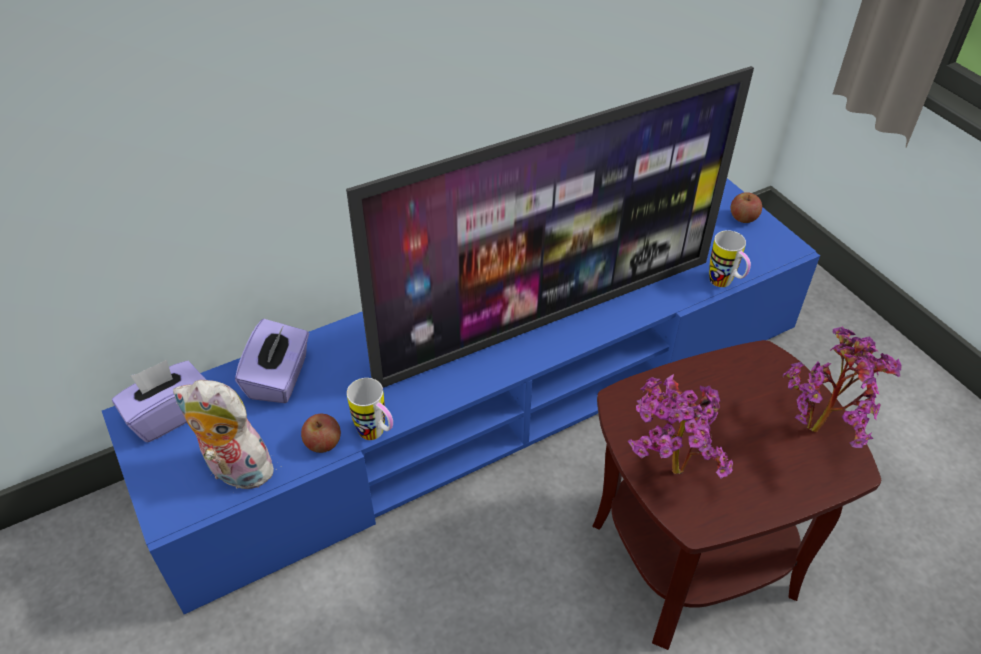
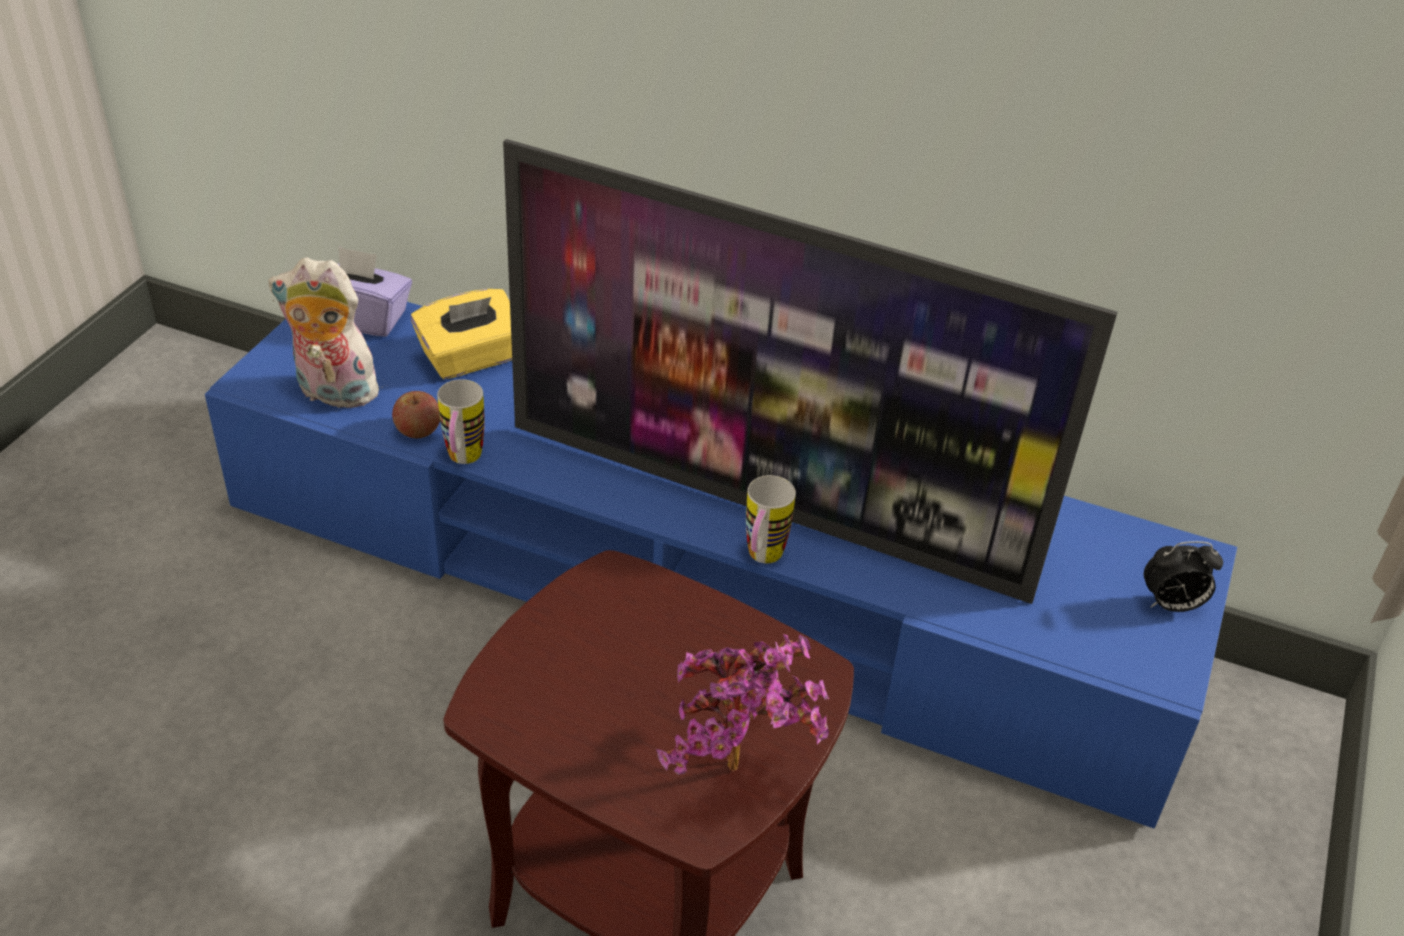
camera: 50 degrees right, 5 degrees down
(235, 471) = (333, 394): plush toy -> plush toy turned 60 degrees counterclockwise
(279, 378) = (471, 358): purple tissue box -> yellow tissue box
(667, 473) = (536, 656): potted plant -> none
(725, 284) = (1012, 640): mug -> mug (761, 559)
(743, 218) = (1171, 605): apple -> alarm clock

